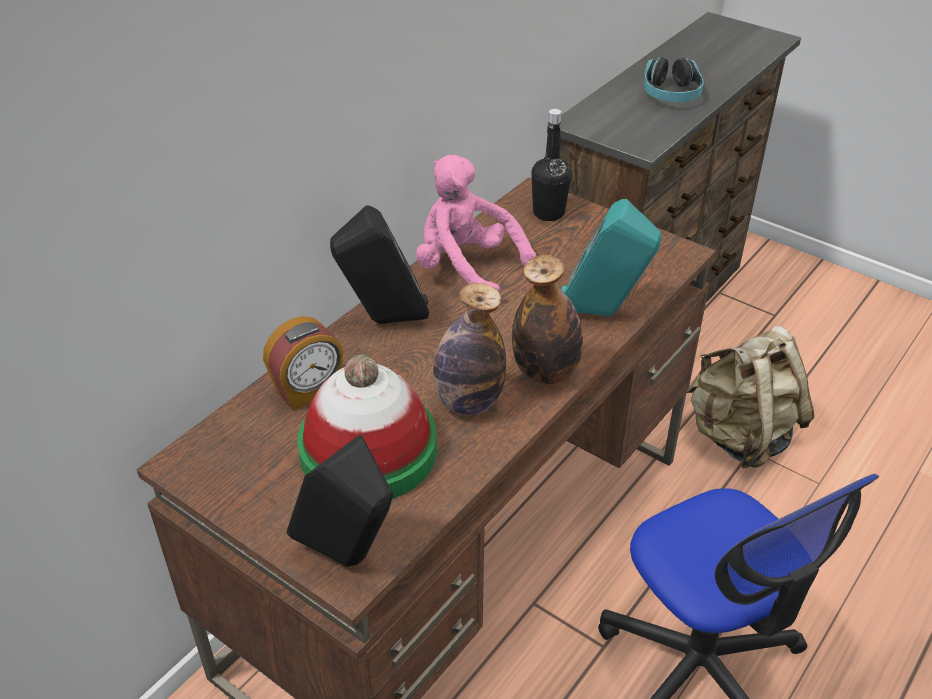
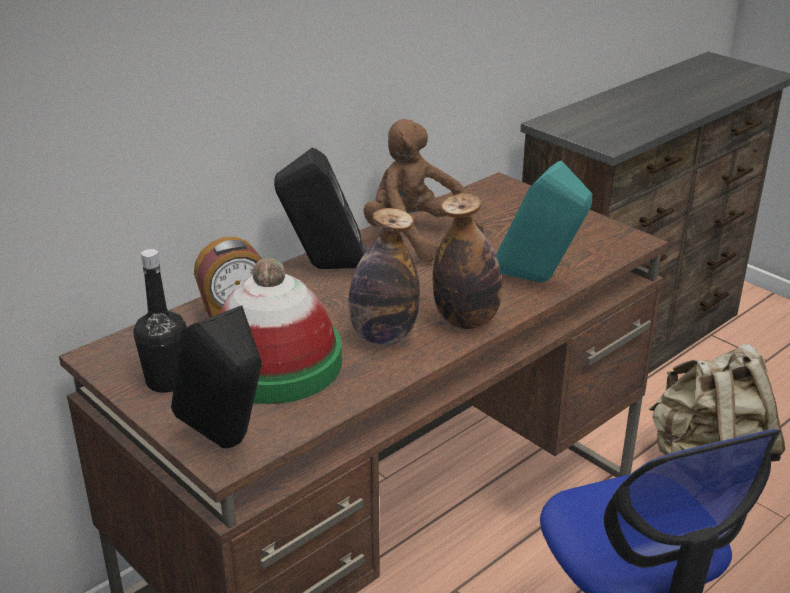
camera: 10 degrees right, 10 degrees down
(466, 269) = (415, 236): pink plush toy -> brown plush toy
(548, 213) = (509, 200): black bottle -> black bottle (167, 381)
(671, 94) = (650, 108): headphones -> none

